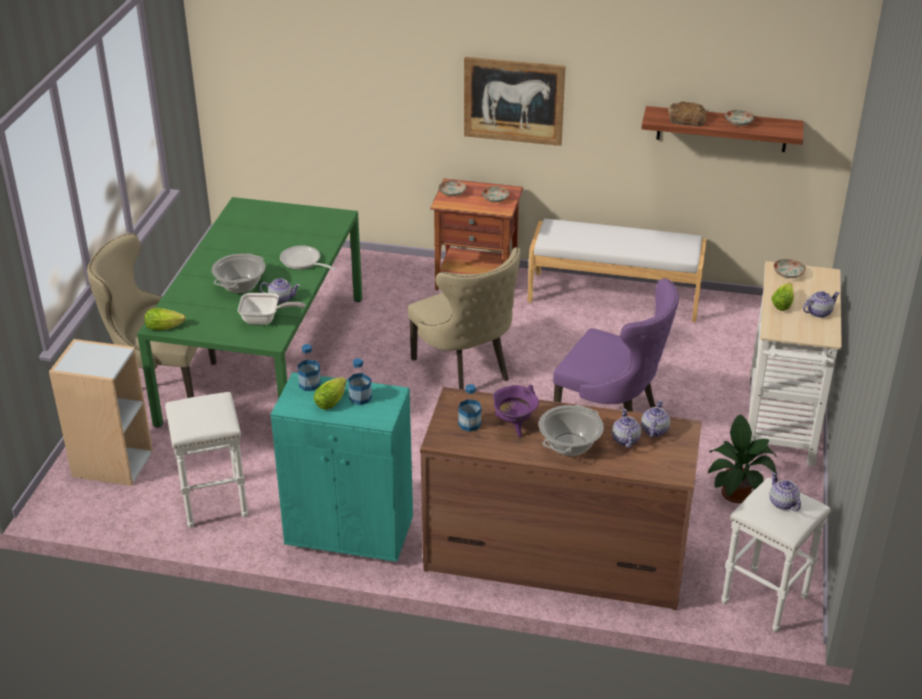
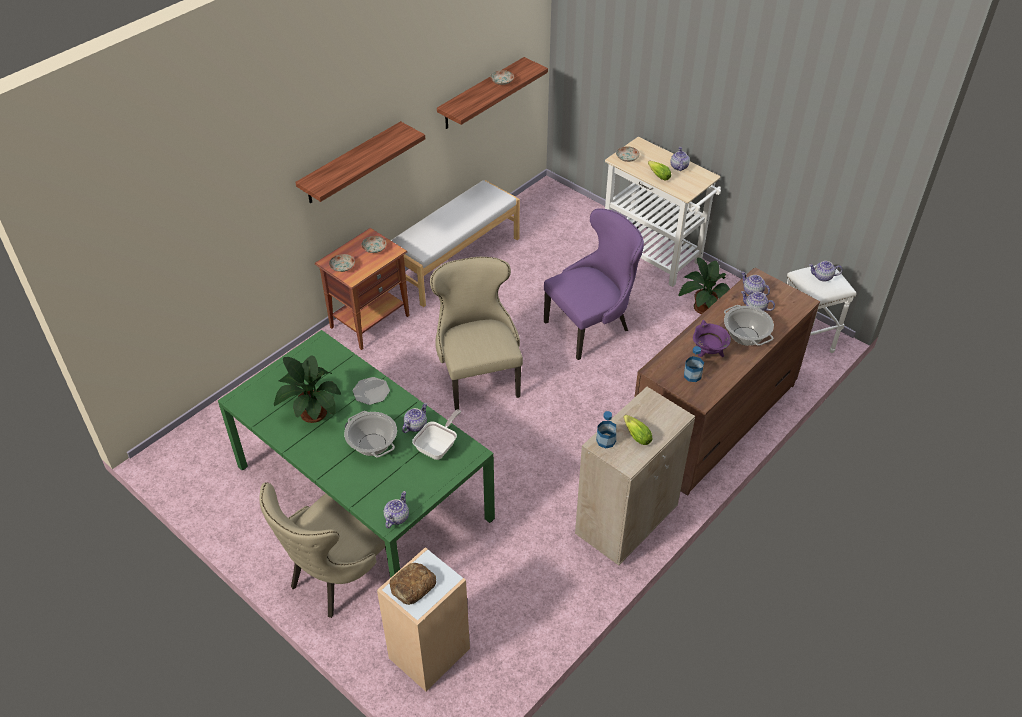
camera: 60 degrees left, 10 degrees up
(166, 327) = (396, 517): lettuce -> teapot
(212, 502) = (529, 597): white stool -> none
(255, 242) = (312, 411): none -> potted plant
(303, 262) = (371, 392): frying pan -> plate
(348, 537) = (625, 525): turquoise cabinet -> beige cabinet
(360, 397) = (643, 418): bottle -> none
(466, 369) = (478, 376): beige chair -> beige chair turned 105 degrees counterclockwise
(513, 101) = (351, 163): picture -> shelf
(686, 119) = (474, 99): bread -> bread (412, 586)

